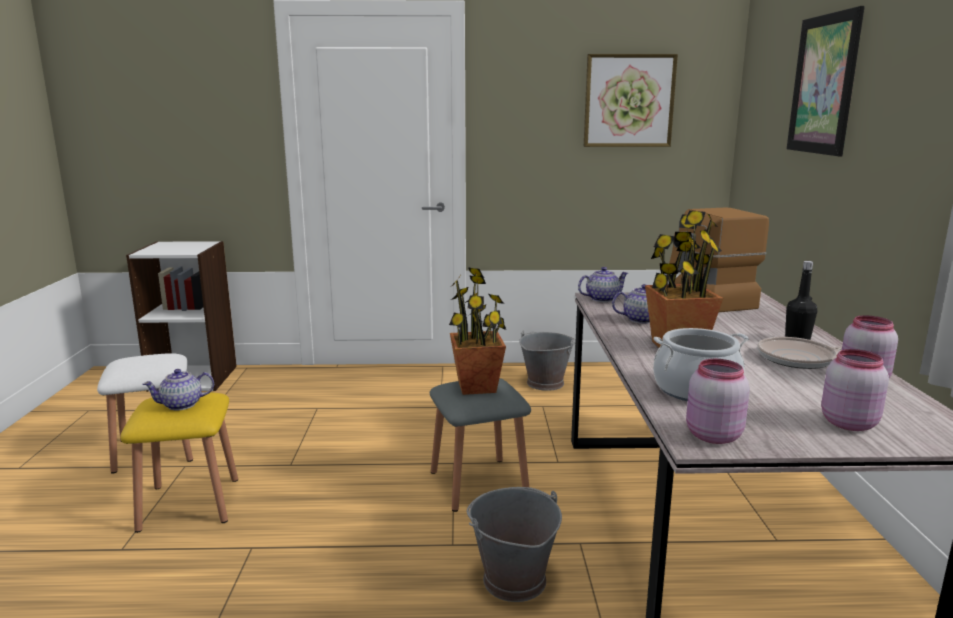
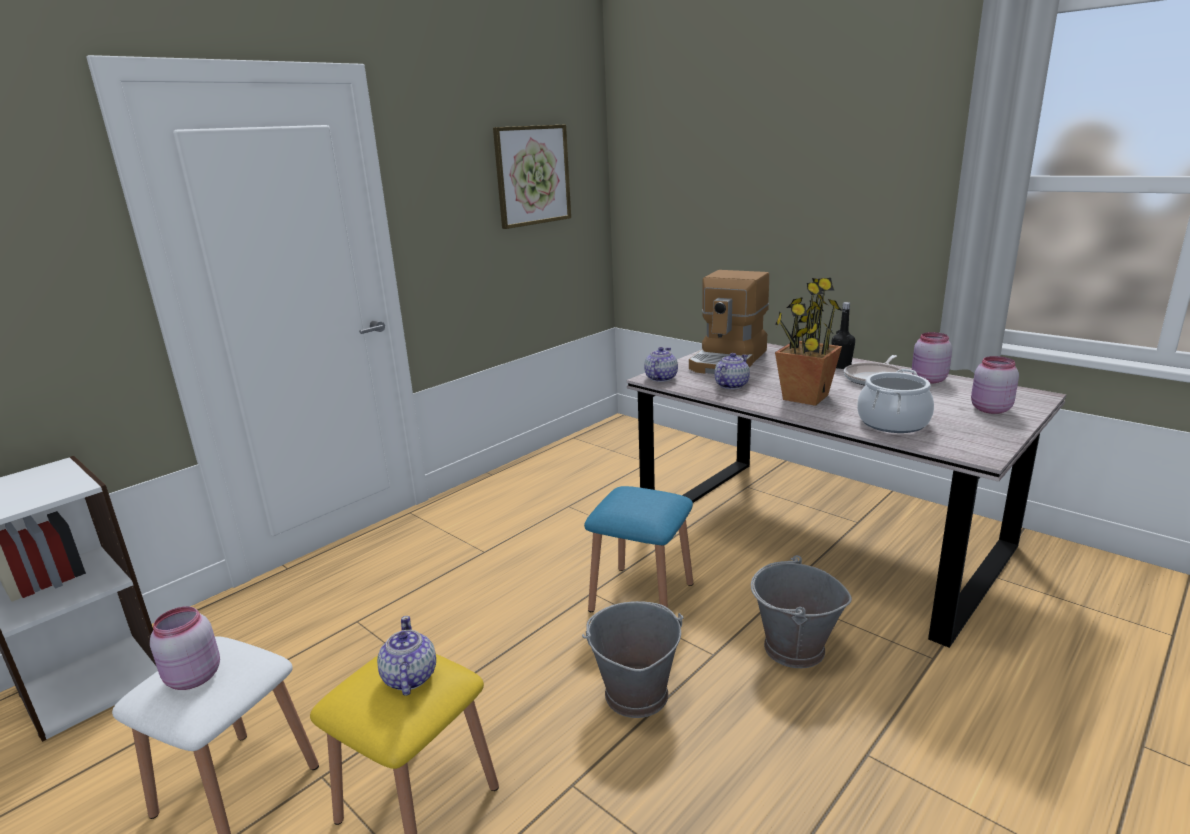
camera: 45 degrees left, 5 degrees up
(182, 405) = (409, 678): teapot -> teapot turned 150 degrees clockwise
(477, 387) = (637, 500): potted plant -> none
(478, 483) = (641, 597): grey stool -> blue stool
(545, 383) = (533, 485): grey bucket -> grey bucket (635, 694)
(711, 435) = (974, 447): pink jar -> pink jar (192, 678)
(823, 84) = (747, 153): picture -> none

